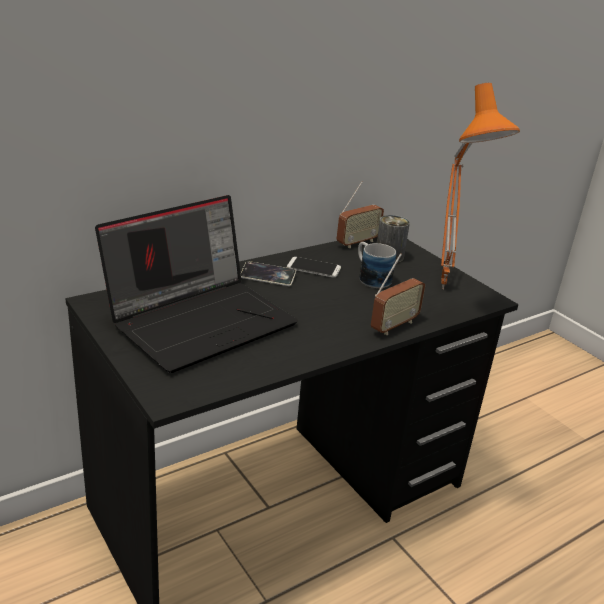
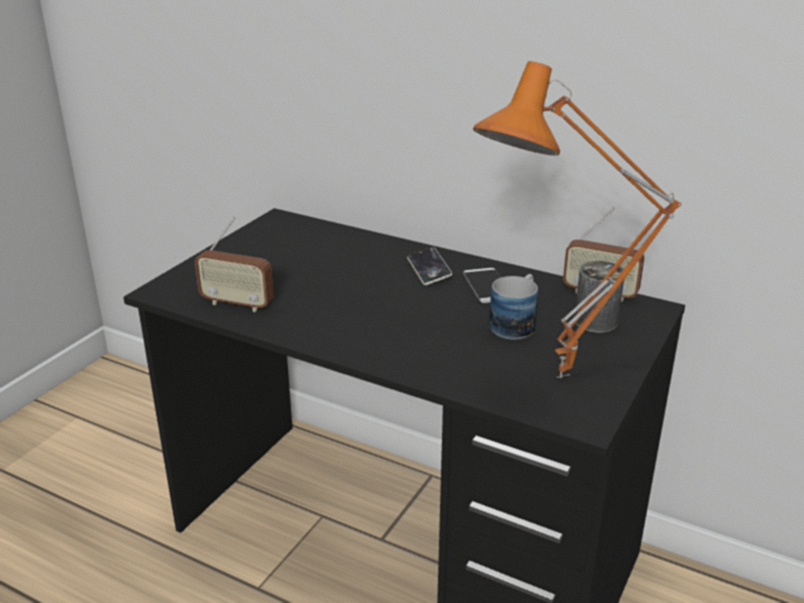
camera: 65 degrees right, 0 degrees up
(201, 320) = (300, 266): laptop -> none
(394, 326) = (413, 365): radio -> radio (237, 304)

